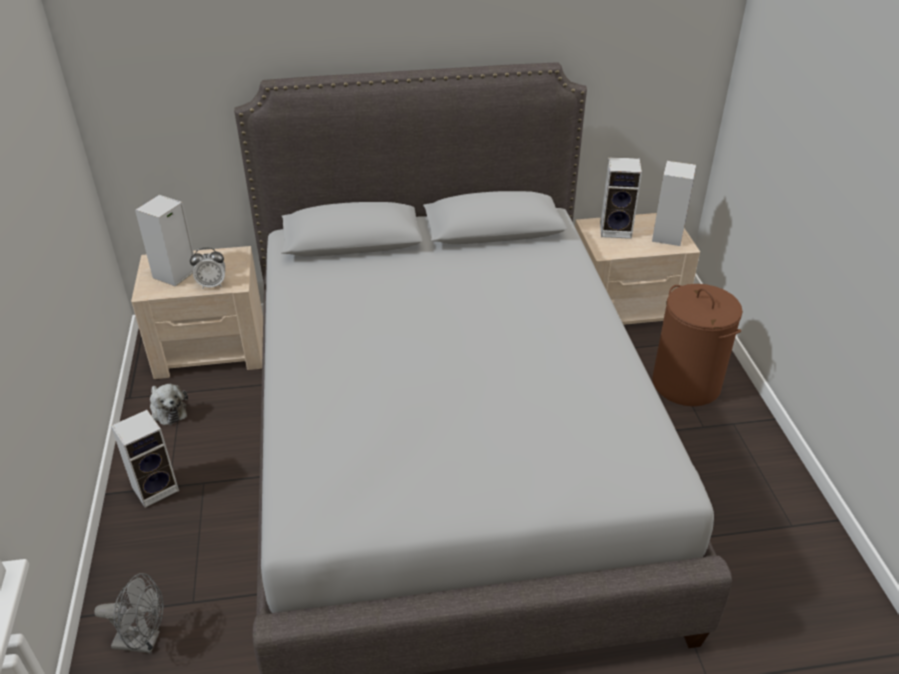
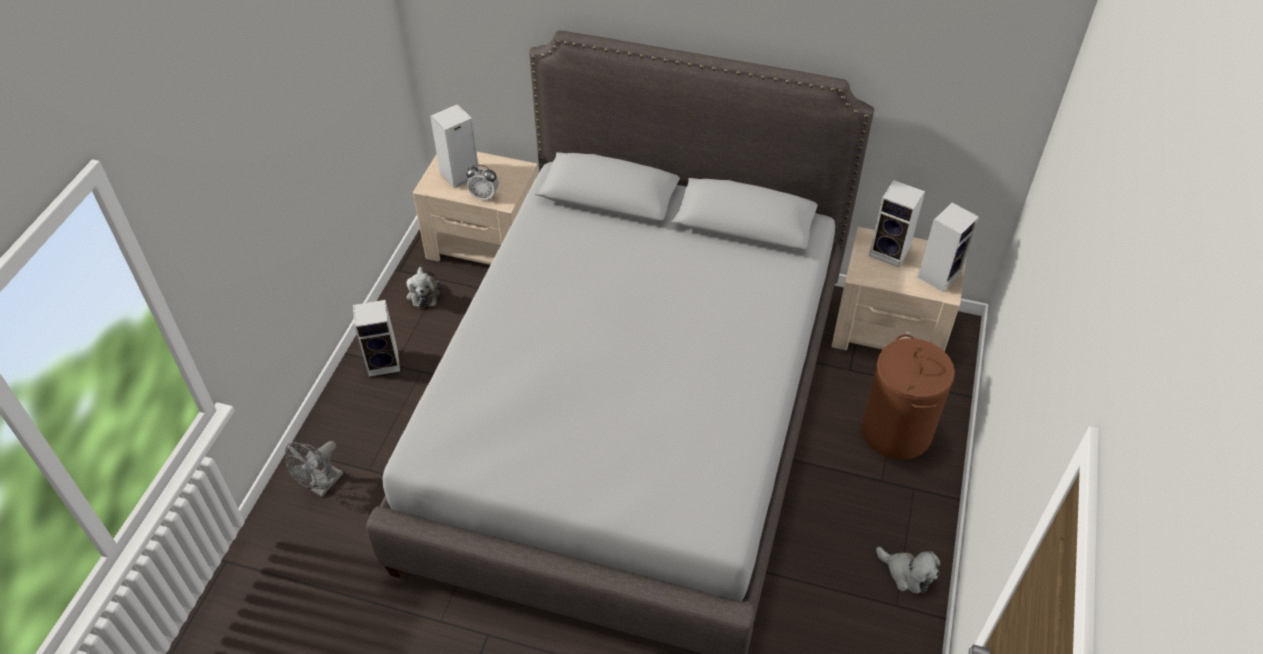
camera: 25 degrees right, 10 degrees up
(143, 641) = (322, 486): grey fan -> grey fan turned 90 degrees clockwise
(780, 495) = (907, 574): none -> plush toy

